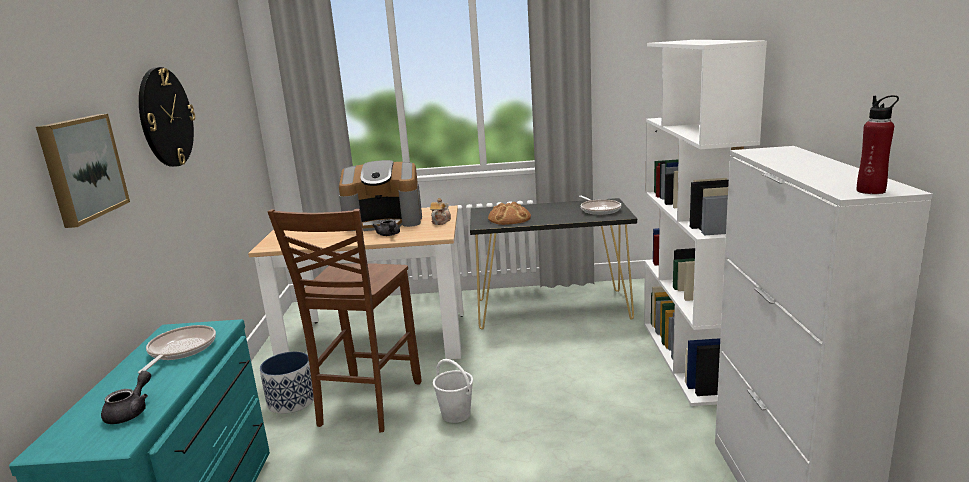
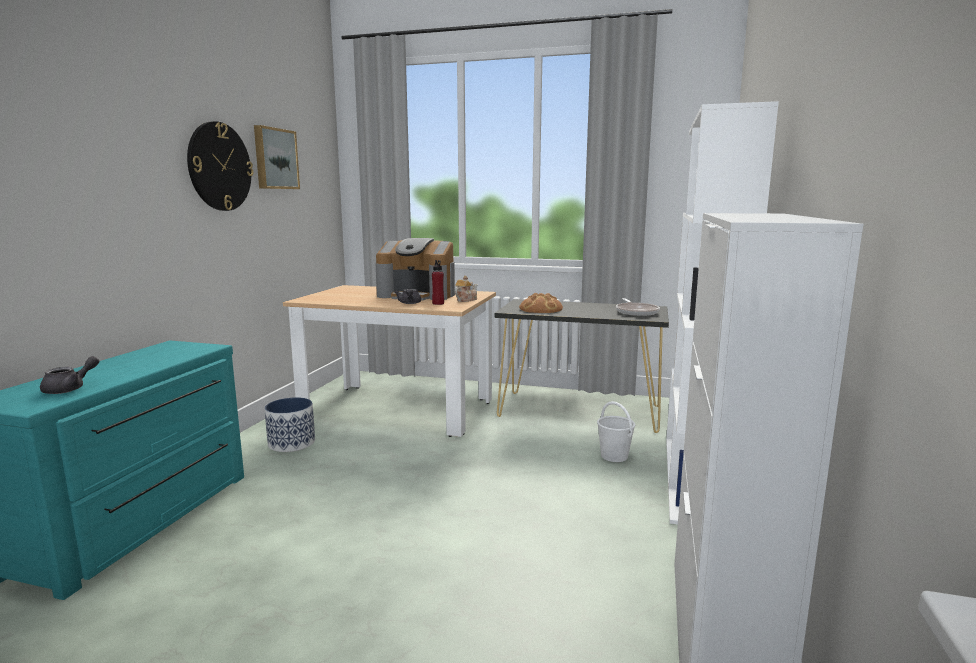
camera: 15 degrees right, 5 degrees down
(81, 168) = (104, 183): picture -> picture (275, 159)
(180, 350) = (158, 357): frying pan -> none
(367, 404) = (351, 458): brown chair -> none
(456, 414) = (423, 482): white bucket -> white bucket (614, 456)
(871, 191) = (785, 220): red bottle -> red bottle (438, 303)

